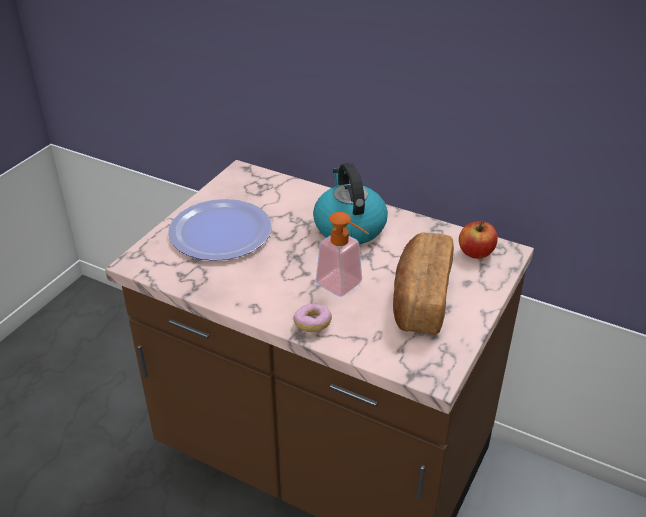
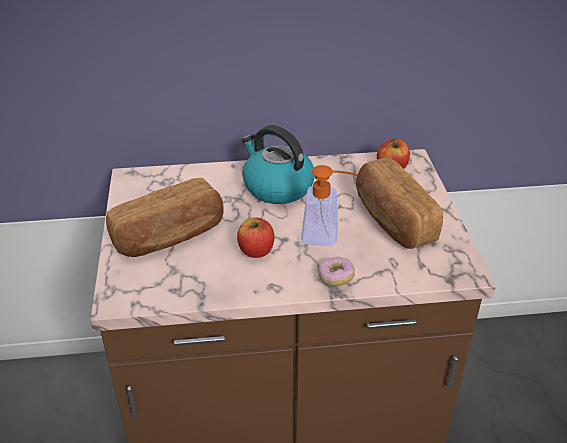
camera: 35 degrees left, 0 degrees up
(220, 231) = (169, 236): plate -> bread
(273, 272) = (256, 250): none -> apple

